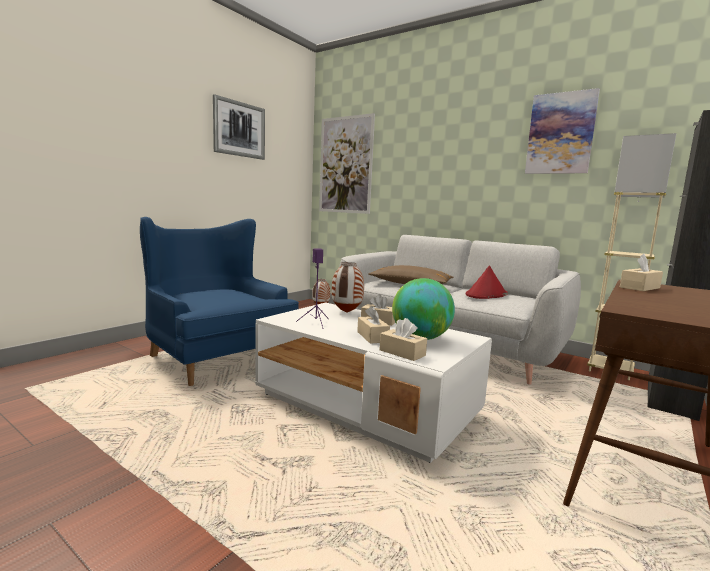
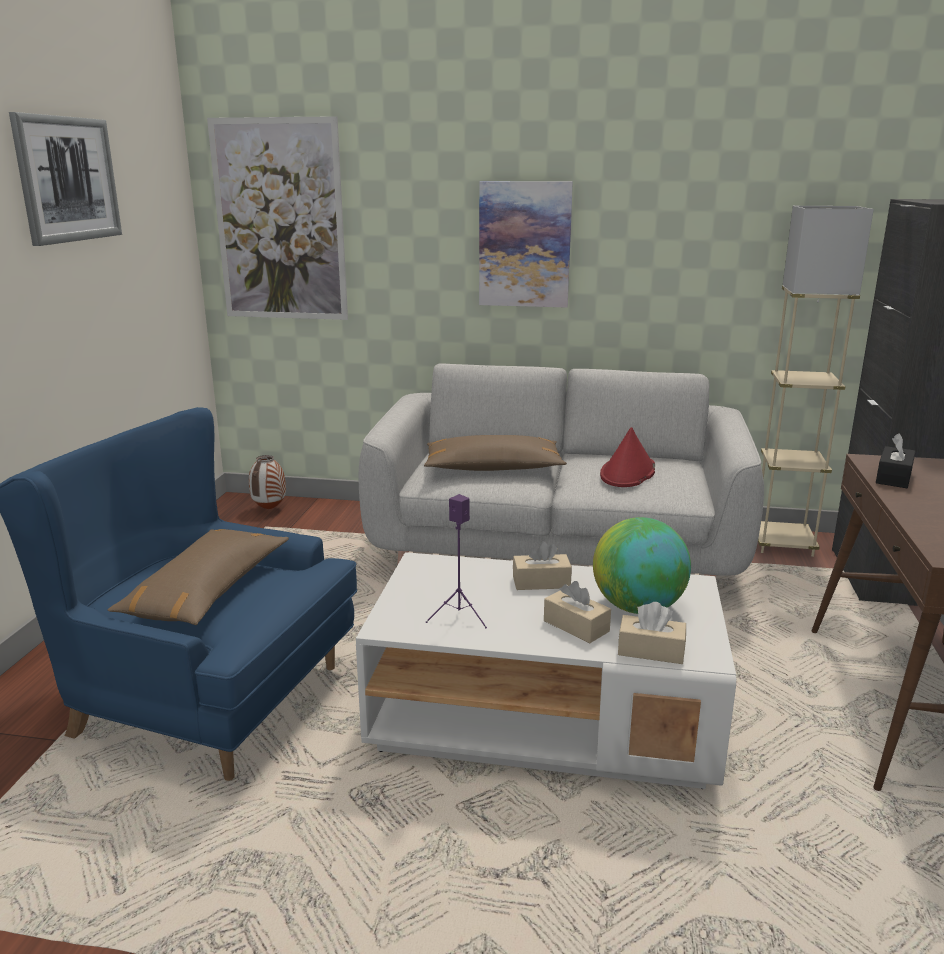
camera: 25 degrees left, 10 degrees up
(218, 297) = (207, 591): none -> brown pillow
(347, 312) = (472, 573): vase -> none
(560, 133) = (695, 183): picture -> picture (524, 244)
(639, 288) = (893, 477): beige tissue box -> black tissue box

